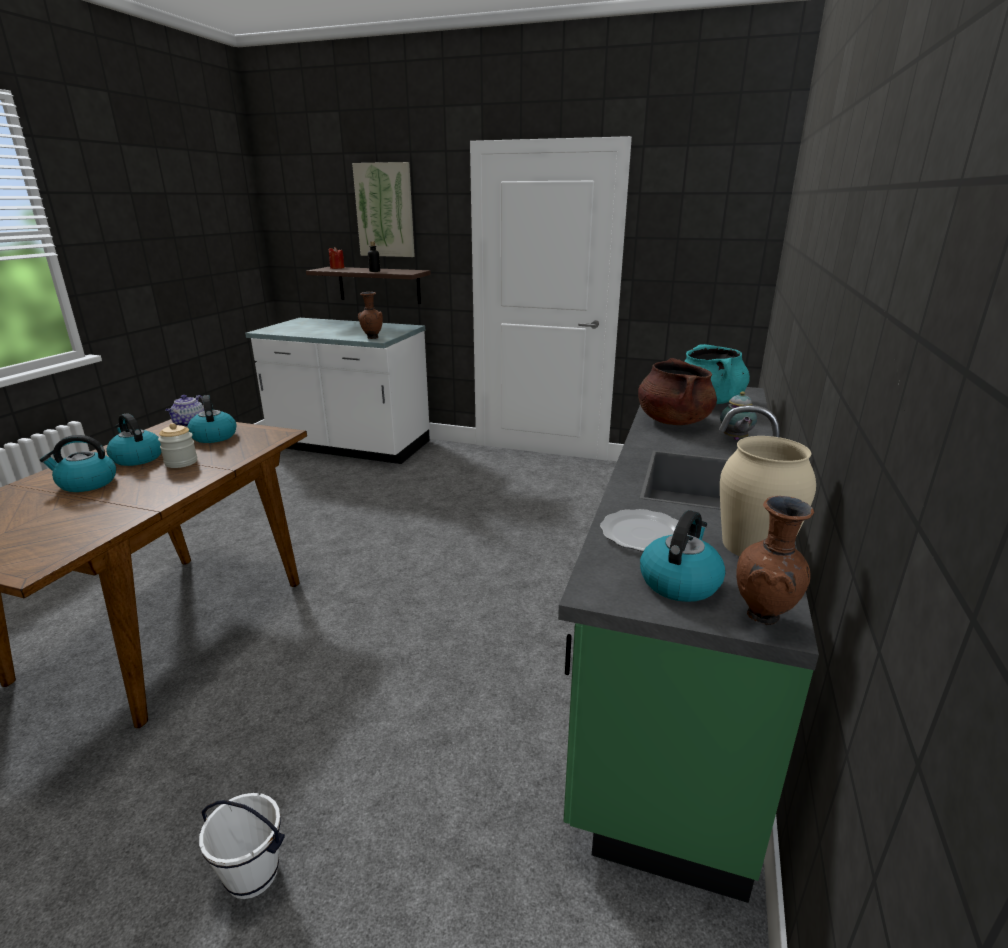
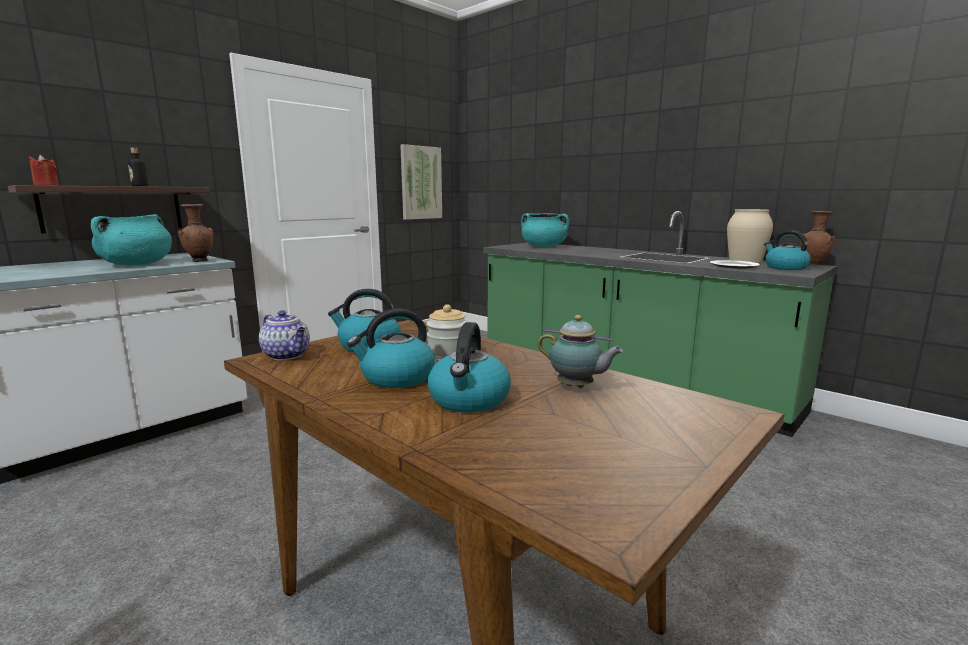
camera: 65 degrees left, 10 degrees down
(252, 875) = (841, 554): white bucket -> none
(344, 333) = (136, 264): none -> turquoise cooking pot
(385, 210) = (117, 113): picture -> picture (420, 183)
(673, 421) = (572, 251): brown cooking pot -> none
(735, 439) = (610, 250): teapot -> teapot (577, 387)

